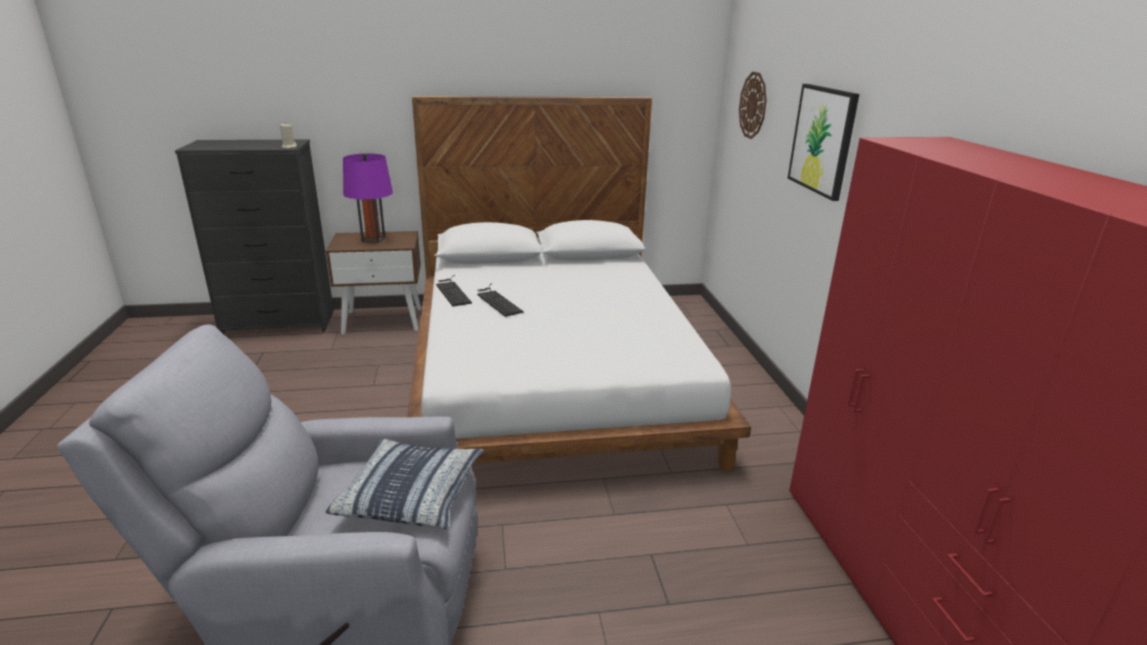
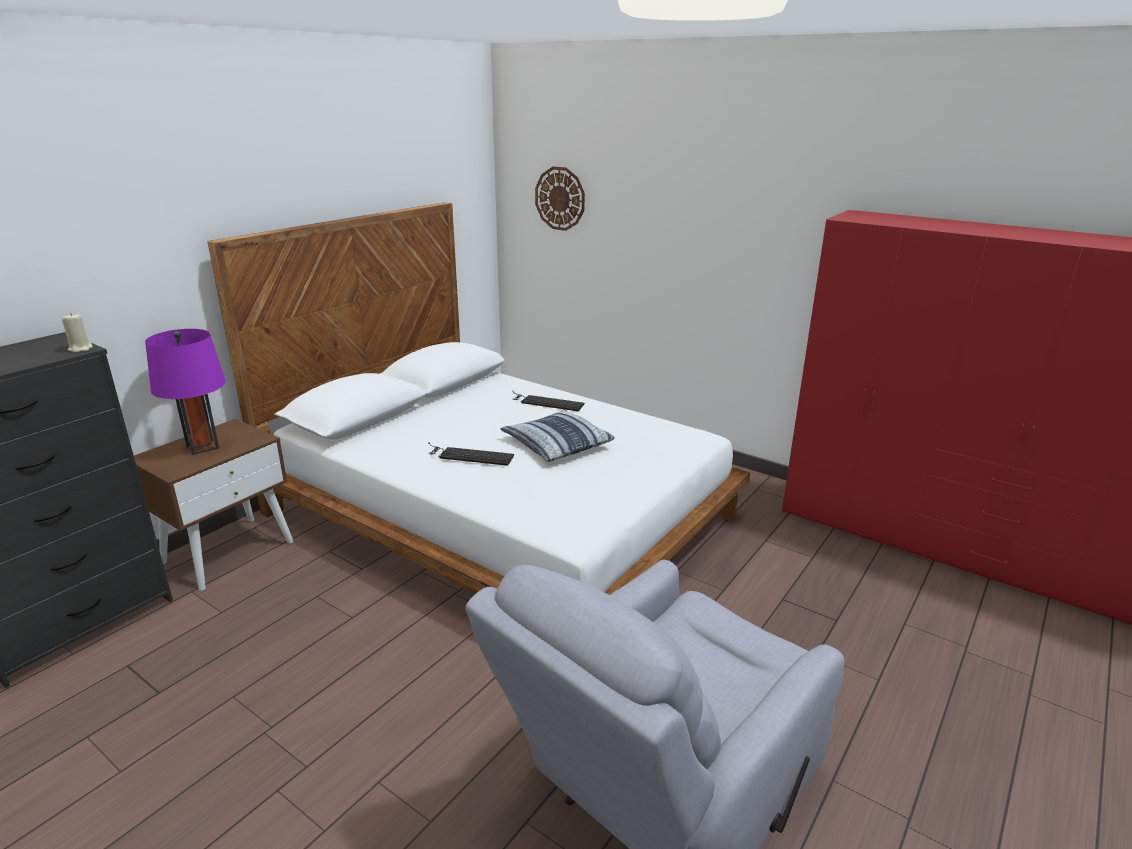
camera: 45 degrees left, 0 degrees up
(411, 493) = (714, 636): pillow -> pillow (556, 445)
(452, 291) = (402, 466): keyboard -> keyboard (545, 402)
(822, 140) = (685, 223): picture -> none

